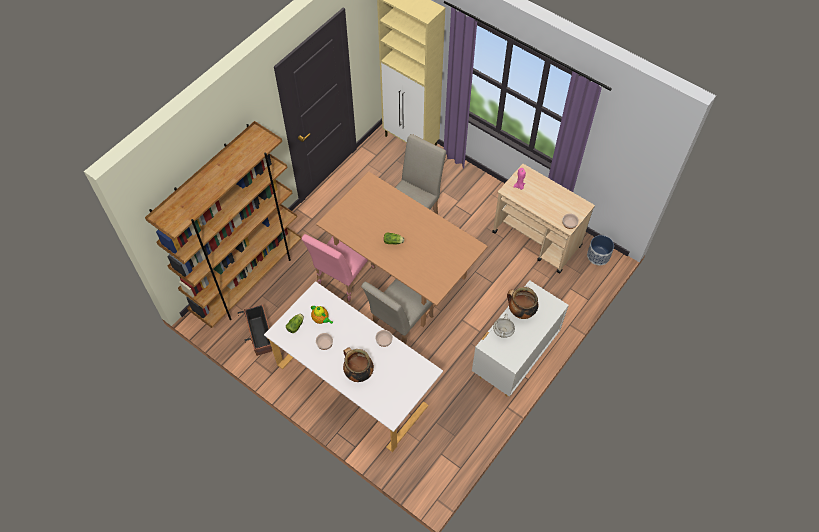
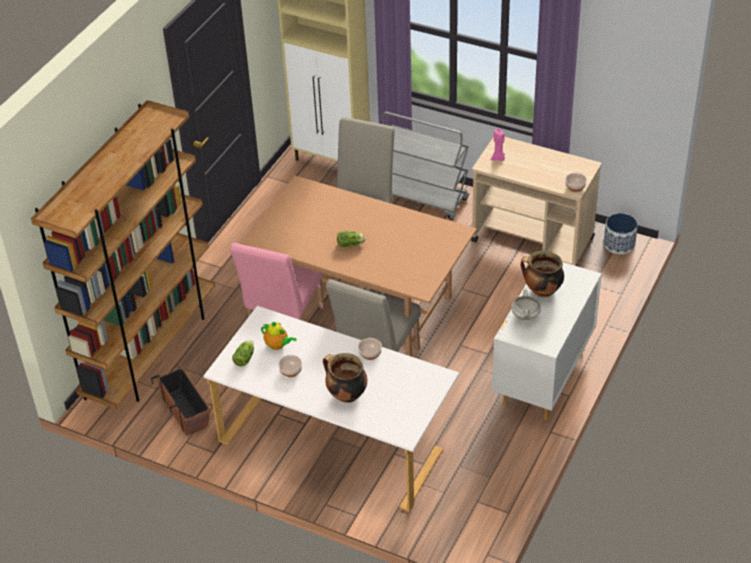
camera: 10 degrees left, 15 degrees down
(467, 187) = (423, 198): none -> grey cart

